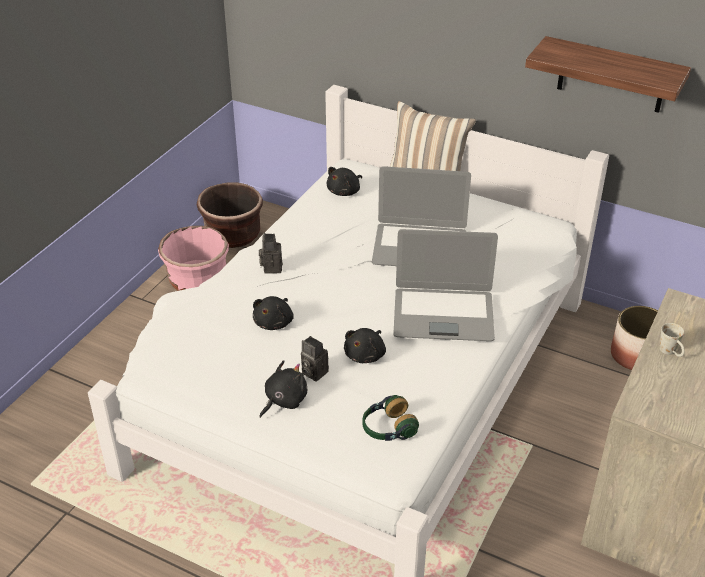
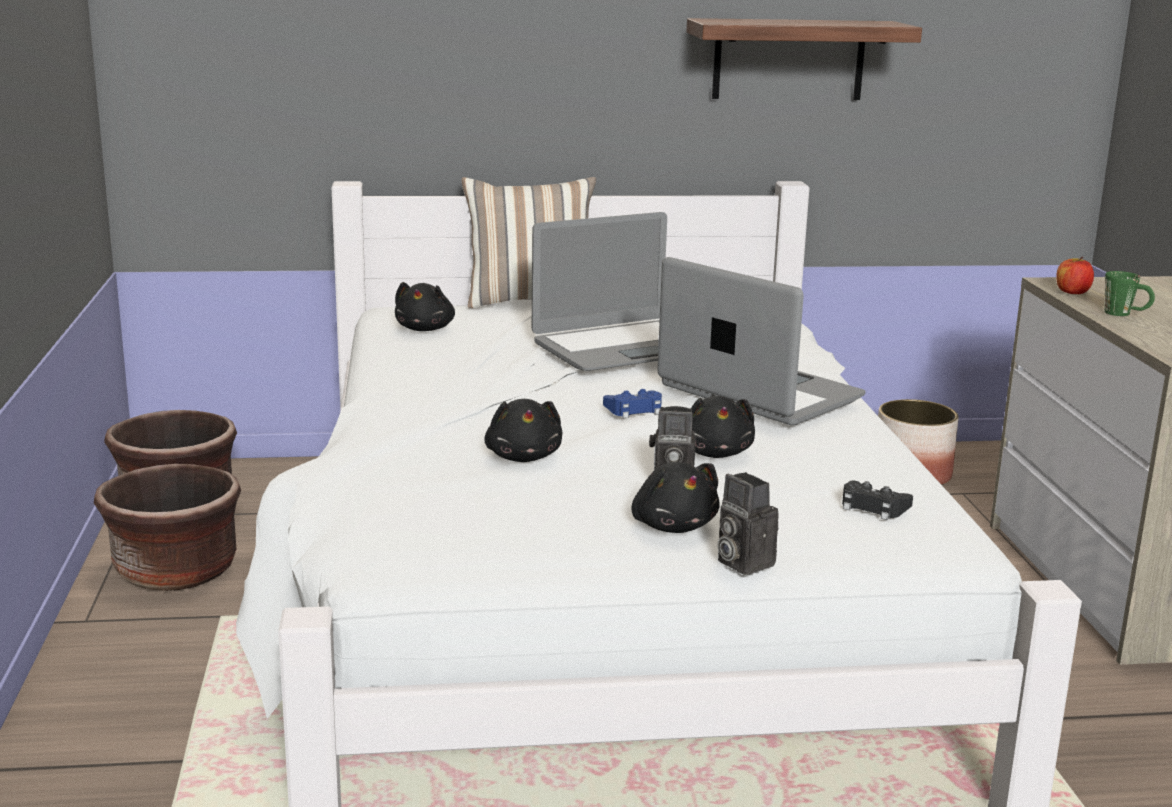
camera: 35 degrees left, 20 degrees down
(198, 281) = (175, 571): pink planter -> brown planter
(271, 267) = (429, 407): camera -> camera (741, 562)
(284, 400) = (673, 525): black plush toy -> black plush toy turned 150 degrees clockwise
(363, 306) = (635, 410): none -> blue game controller
(388, 429) = (873, 507): headphones -> black game controller
(443, 315) = (758, 393): laptop -> laptop turned 105 degrees counterclockwise
(671, 352) = (1125, 314): white mug -> green mug
(675, 316) = (1072, 292): none -> apple

